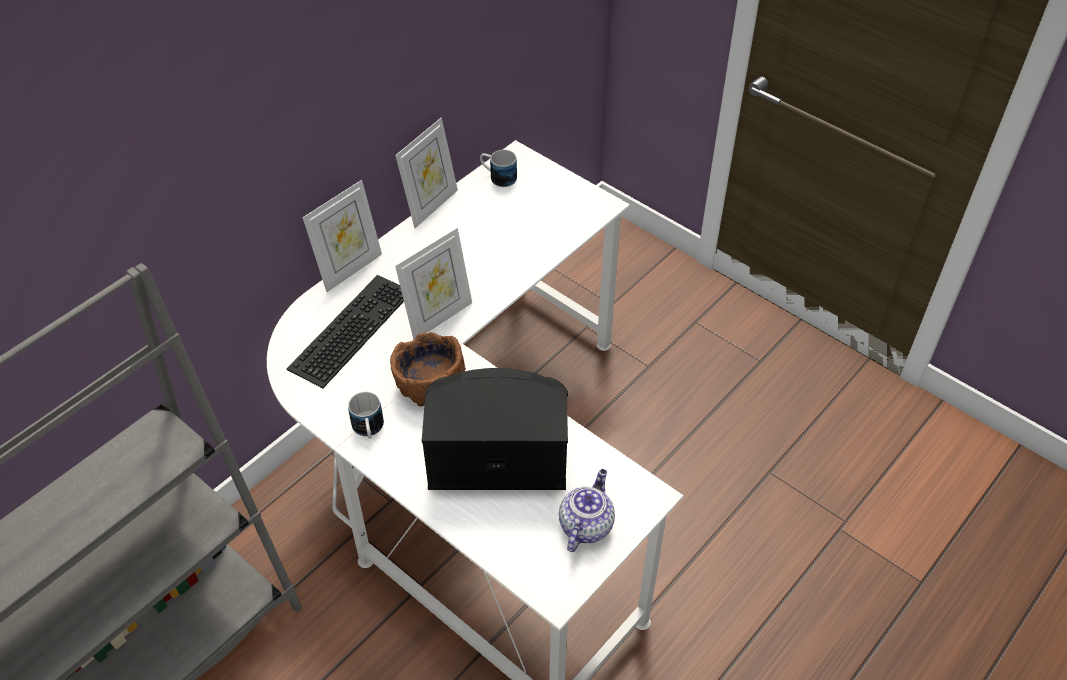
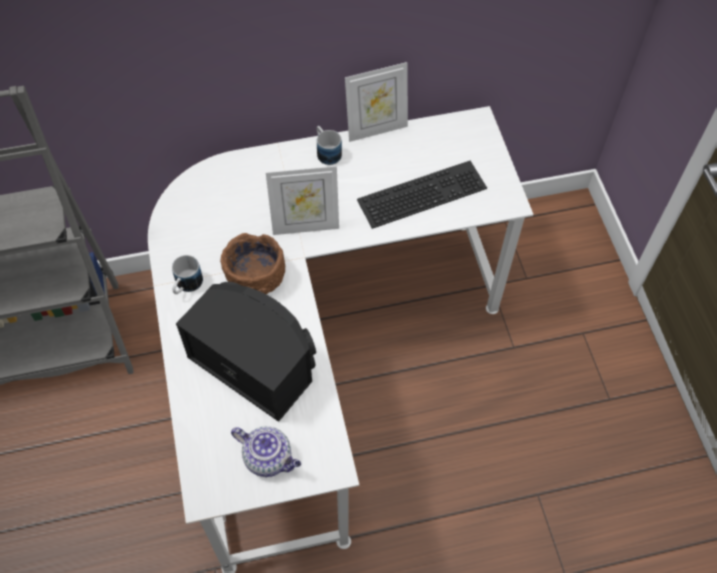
camera: 35 degrees right, 10 degrees up
(349, 269) = (276, 149): picture frame -> none
(350, 327) = (238, 197): keyboard -> keyboard (422, 192)
(498, 177) = (448, 132): mug -> mug (326, 151)
(585, 525) = (269, 458): teapot -> teapot turned 60 degrees clockwise

